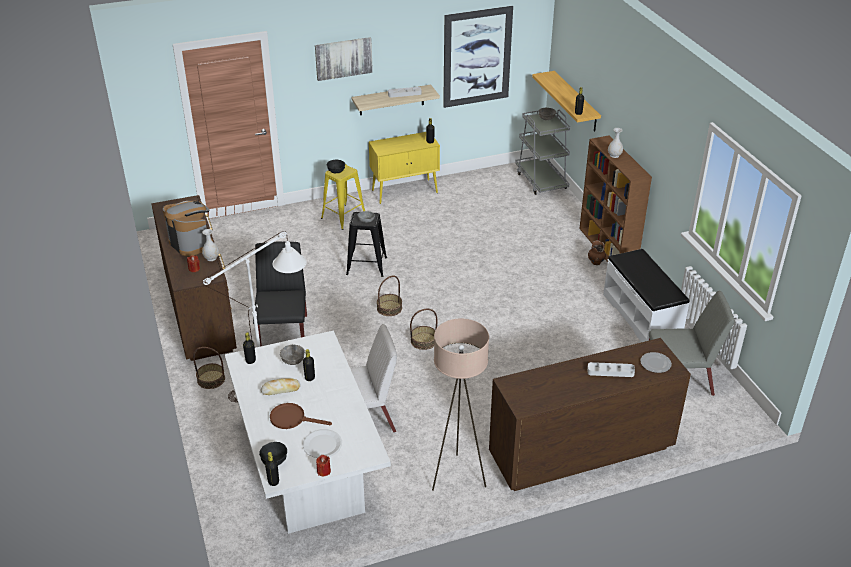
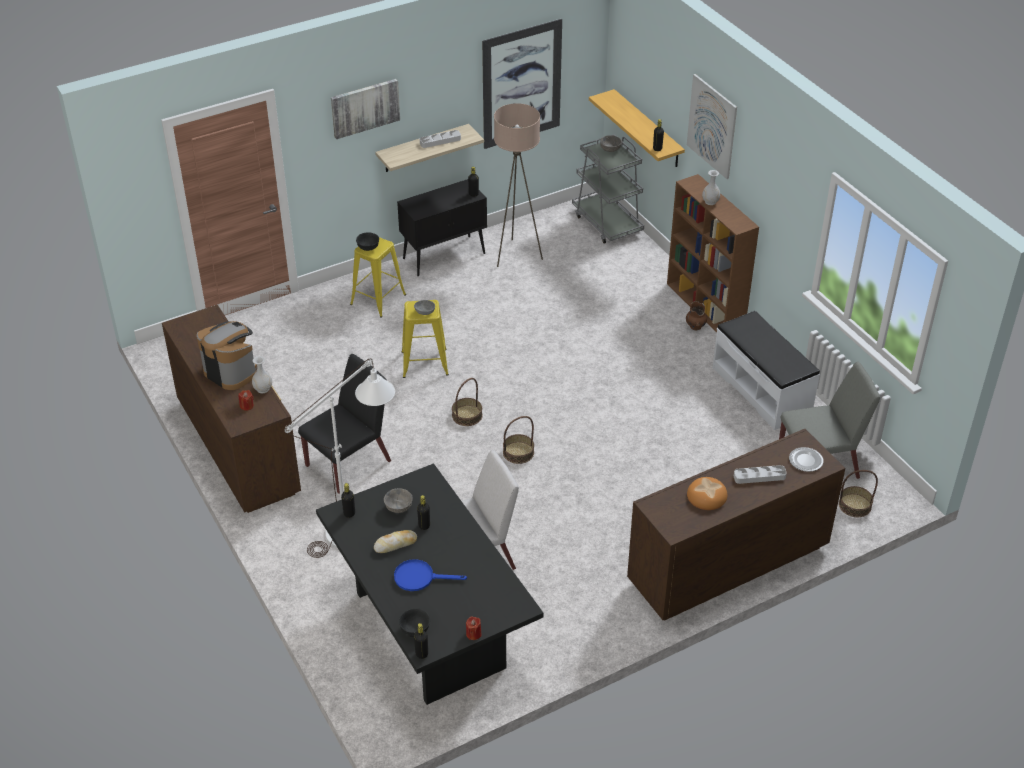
camera: 10 degrees left, 5 degrees up
(211, 379) = (280, 533): basket -> basket (855, 505)
(283, 333) = (349, 463): black chair -> black chair turned 60 degrees clockwise
(292, 419) = (420, 577): brown frying pan -> blue frying pan
(310, 472) = (431, 630): white dining table -> black dining table
(322, 444) = (463, 603): white plate -> none
(366, 266) = (424, 363): black stool -> yellow stool
(405, 191) = (444, 256): yellow cabinet -> black cabinet
(458, 477) = (598, 612): beige floor lamp -> beige floor lamp (517, 255)
(559, 381) = (706, 495): none -> bread
(621, 92) = (712, 126): none -> picture

